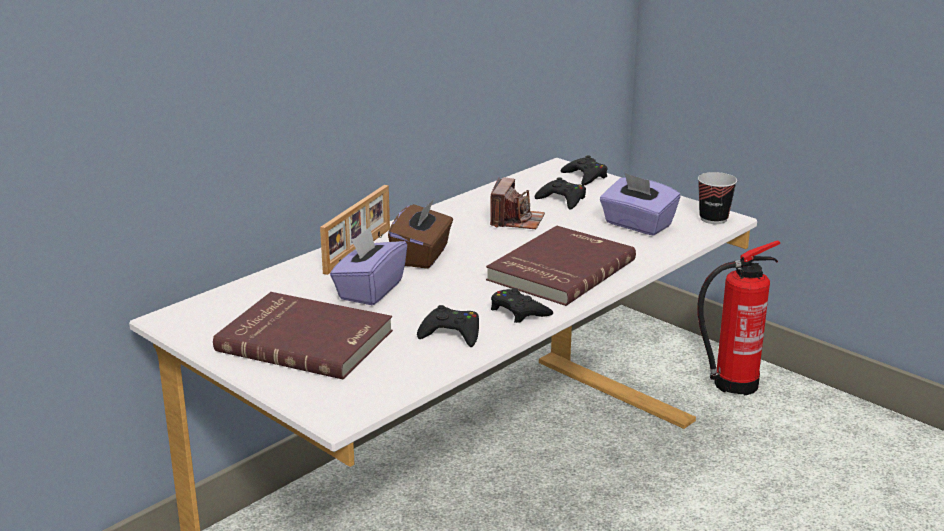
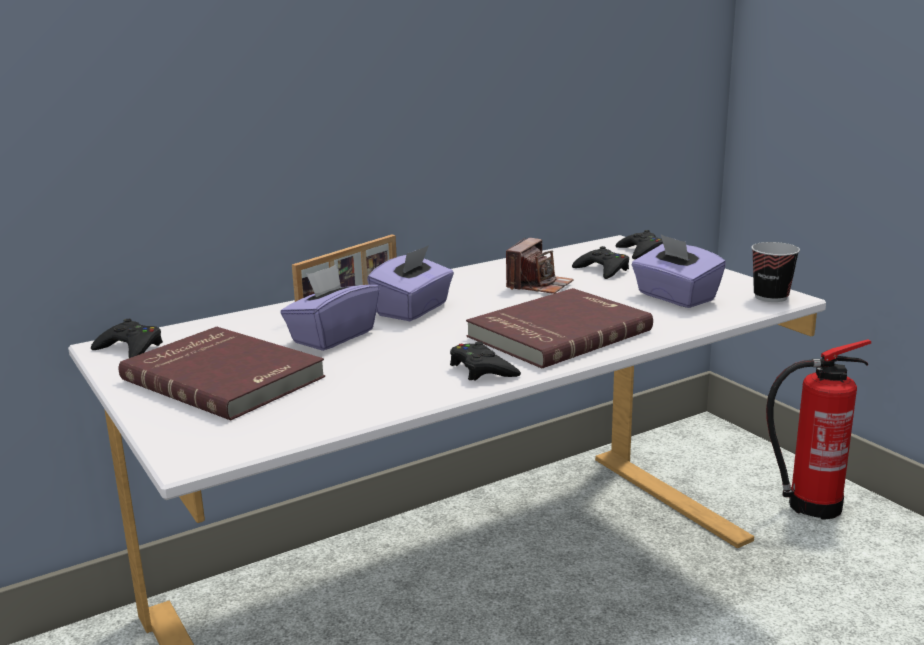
camera: 15 degrees right, 5 degrees down
(422, 256) = (413, 310): brown tissue box -> purple tissue box
(451, 333) = (389, 385): black game controller -> black game controller (130, 348)

